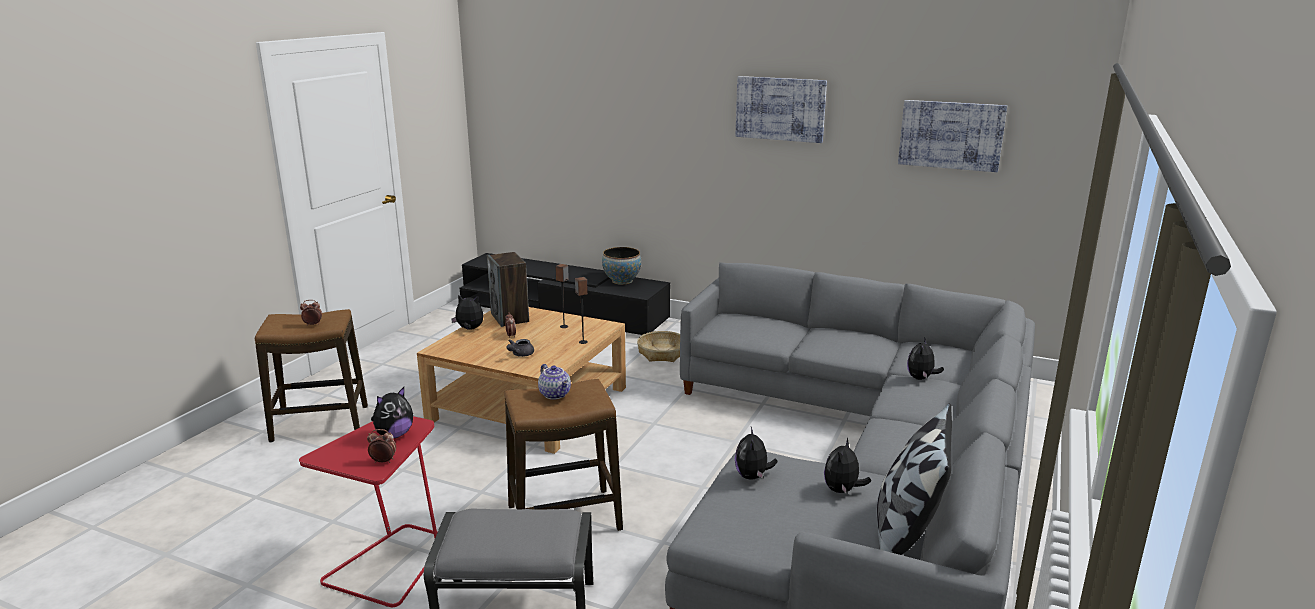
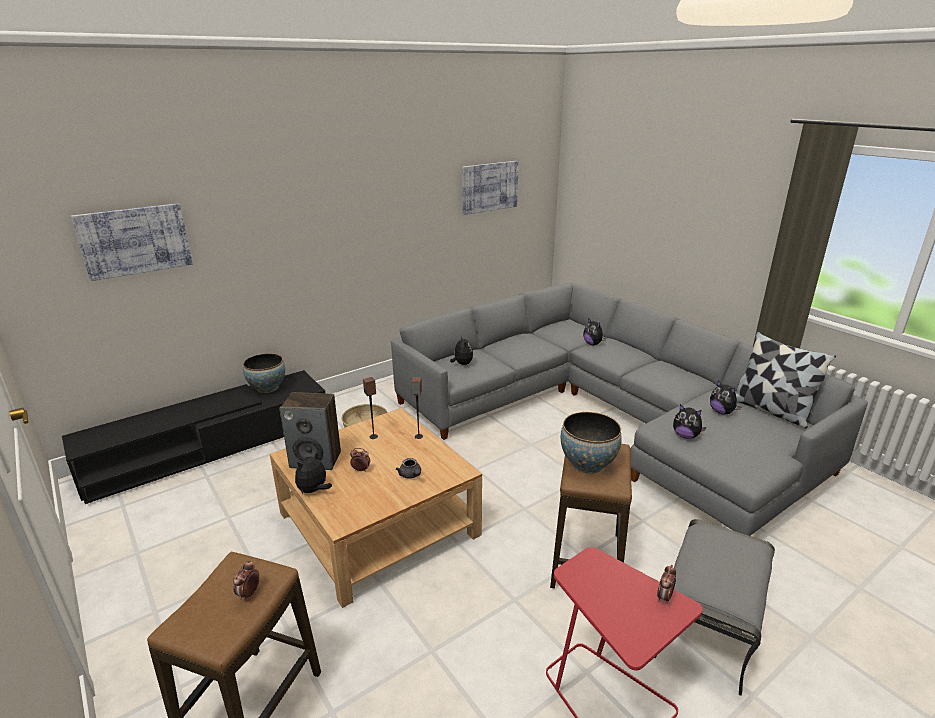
camera: 60 degrees left, 5 degrees up
(394, 435) = (609, 579): plush toy -> plush toy (462, 364)
(555, 394) = (587, 464): teapot -> bowl
(780, 109) = (378, 189): picture -> picture (135, 241)

